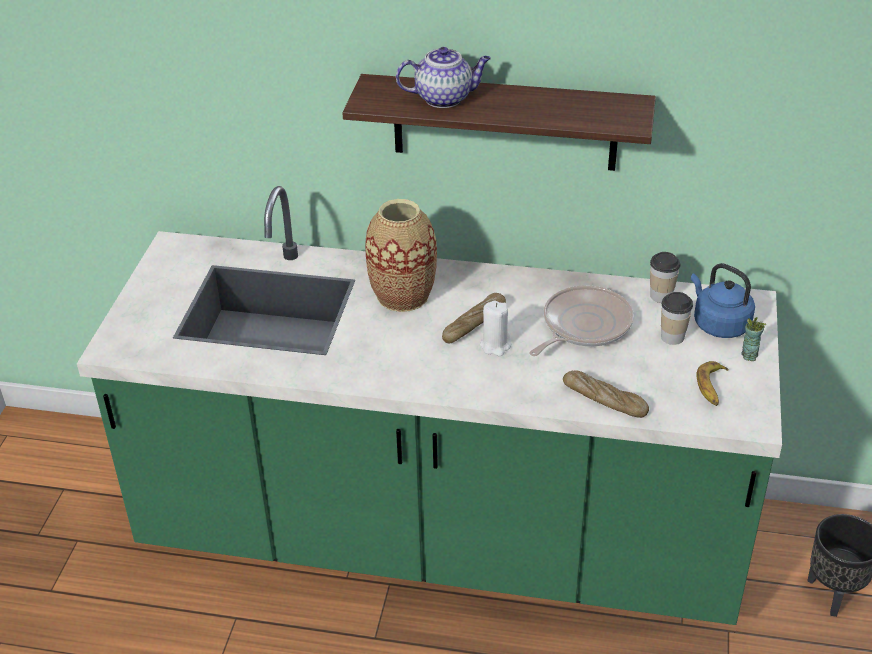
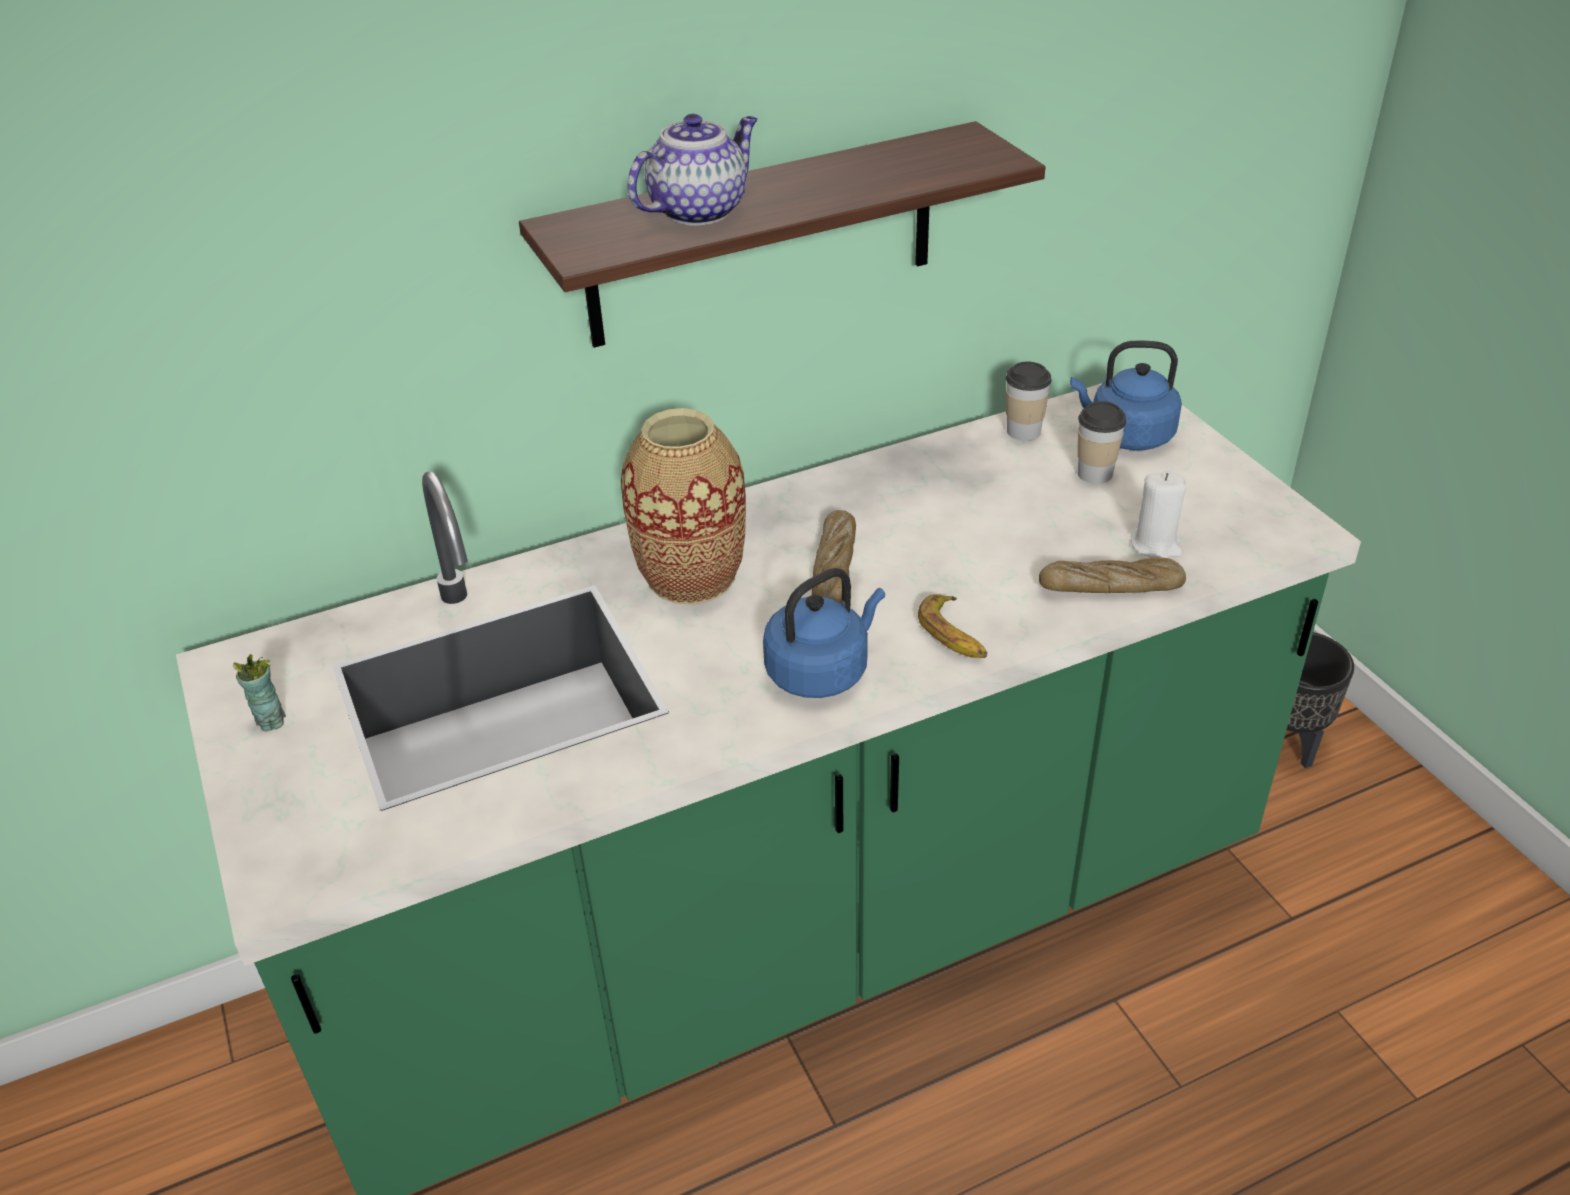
camera: 35 degrees left, 0 degrees up
(412, 370) = (821, 671): none -> blue kettle
(495, 345) = (895, 584): white candle -> white candle (1155, 545)
(583, 326) = (976, 507): frying pan -> none
(712, 388) = (1210, 512): banana -> banana (954, 635)
(749, 355) = (1202, 456): cup -> cup (270, 721)

